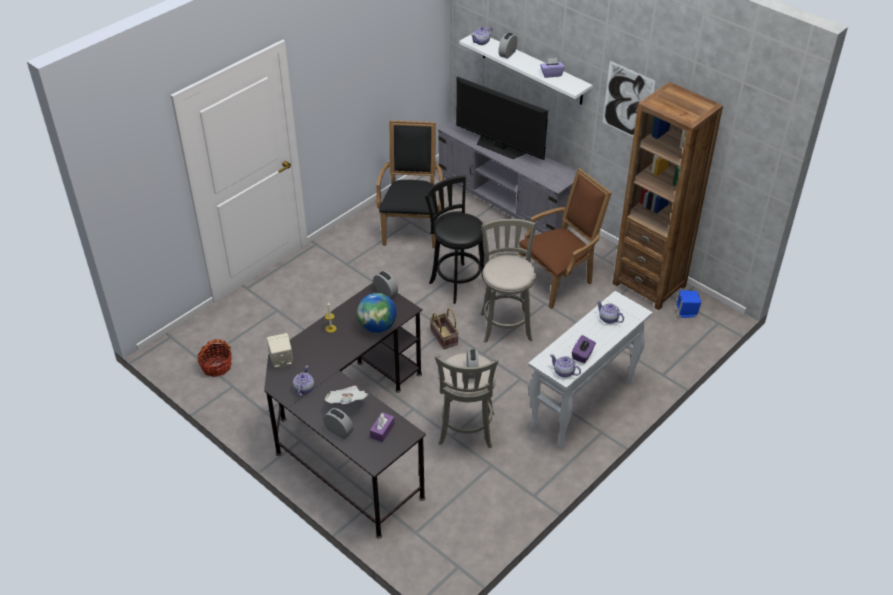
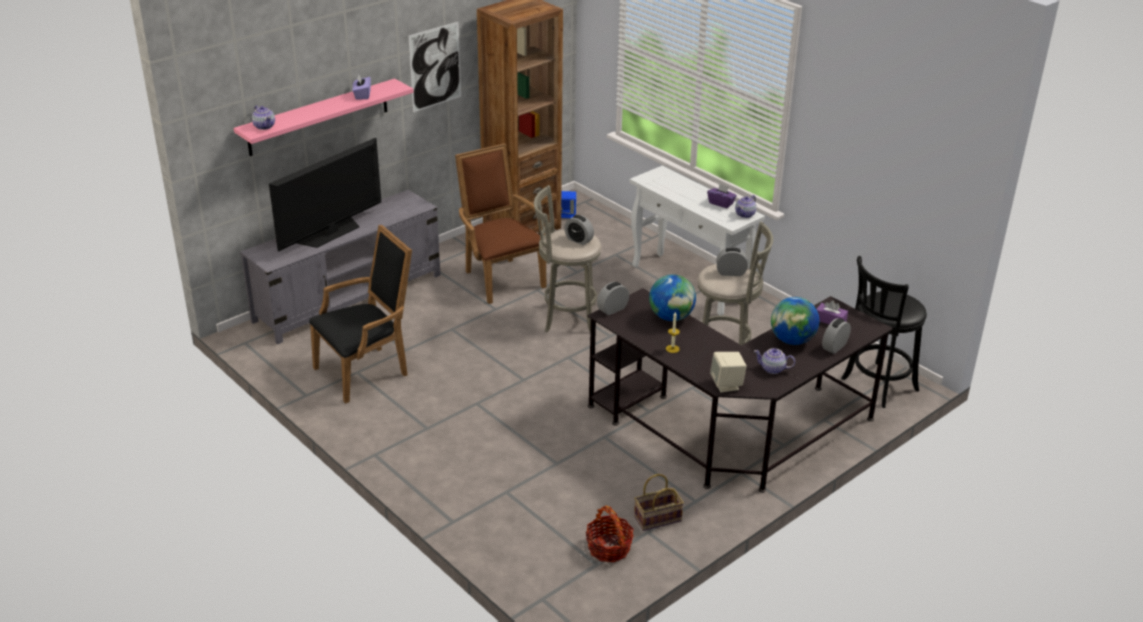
camera: 85 degrees left, 10 degrees down
(347, 402) = (792, 340): newspaper -> globe
(412, 226) = (367, 371): black armchair -> black armchair turned 135 degrees clockwise
(443, 337) = (580, 360): basket -> basket (657, 520)
(456, 281) = (485, 344): black stool -> black stool (876, 386)
(507, 54) = (303, 114): alarm clock -> alarm clock (579, 240)
(532, 68) = (318, 117): white shelf -> pink shelf
(608, 319) = (671, 186): teapot -> none

